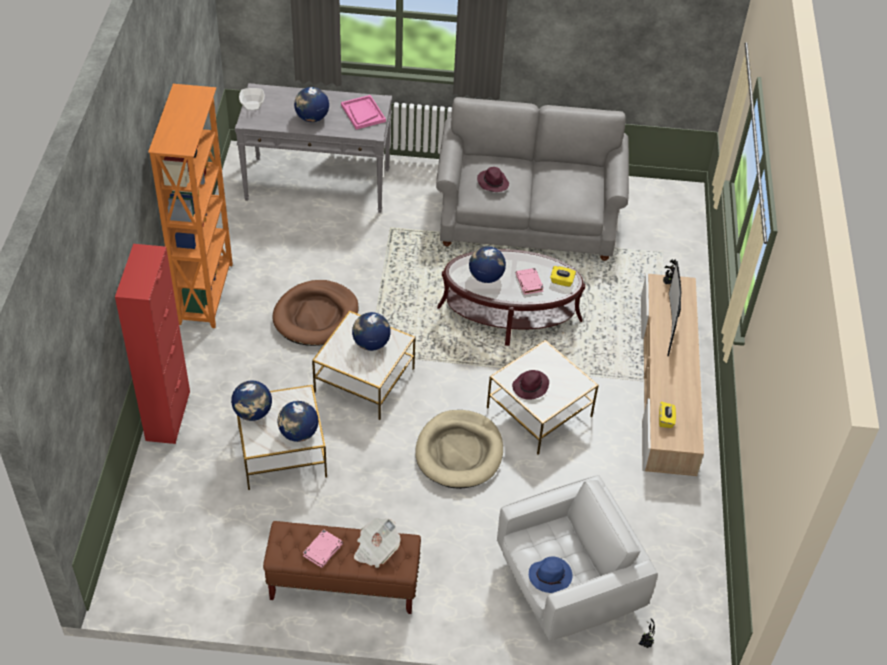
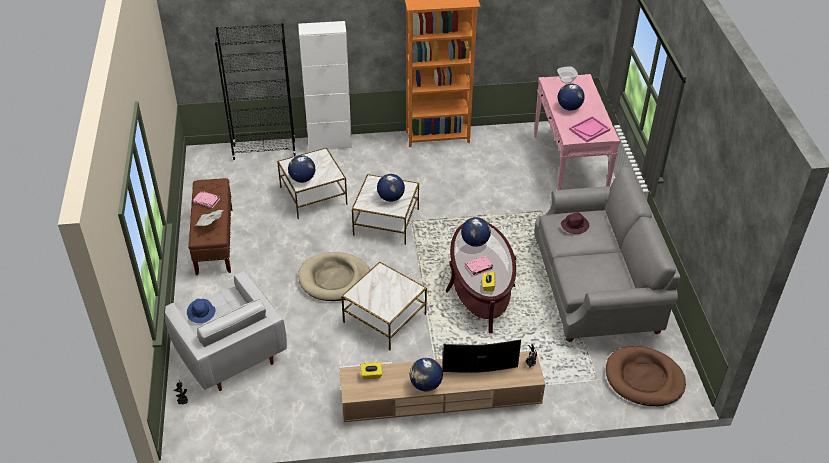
camera: 80 degrees right, 5 degrees down
(149, 500) = (264, 150): none -> black bookcase
(168, 416) = (330, 143): red cabinet -> white cabinet
(253, 413) = (314, 157): globe -> globe (425, 385)
(316, 316) = (437, 189): brown dog bed -> brown dog bed (644, 379)
(318, 184) = (569, 166): grey console table -> pink console table
(530, 387) = (375, 284): purple hat -> none

